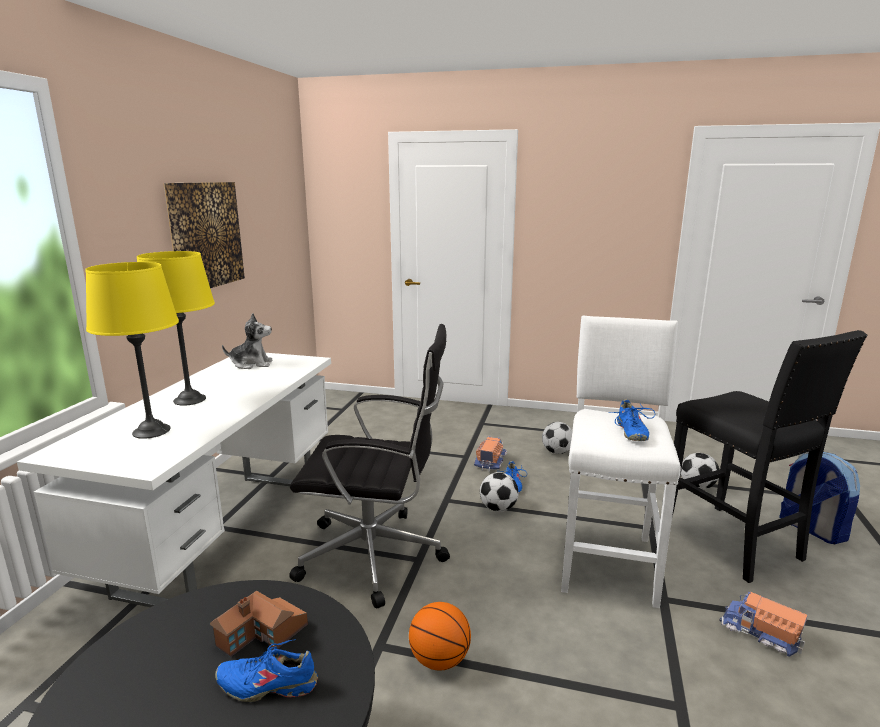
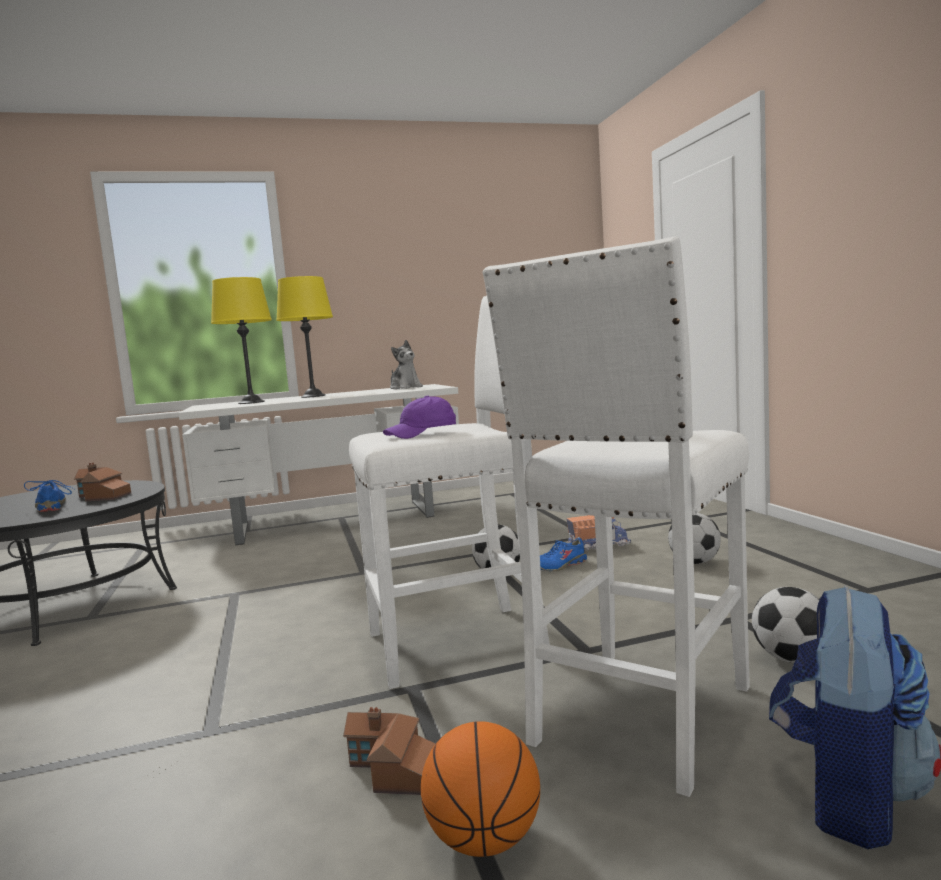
camera: 60 degrees right, 10 degrees down
(205, 235) = (426, 281): picture -> none
(376, 556) = (353, 560): black office chair -> none
(439, 660) = (228, 615): basketball -> basketball (484, 840)
(630, 432) = (422, 434): blue shoe -> purple cap
(733, 543) = (638, 716): black stool -> white stool
(760, 634) = (392, 770): toy truck -> toy house

